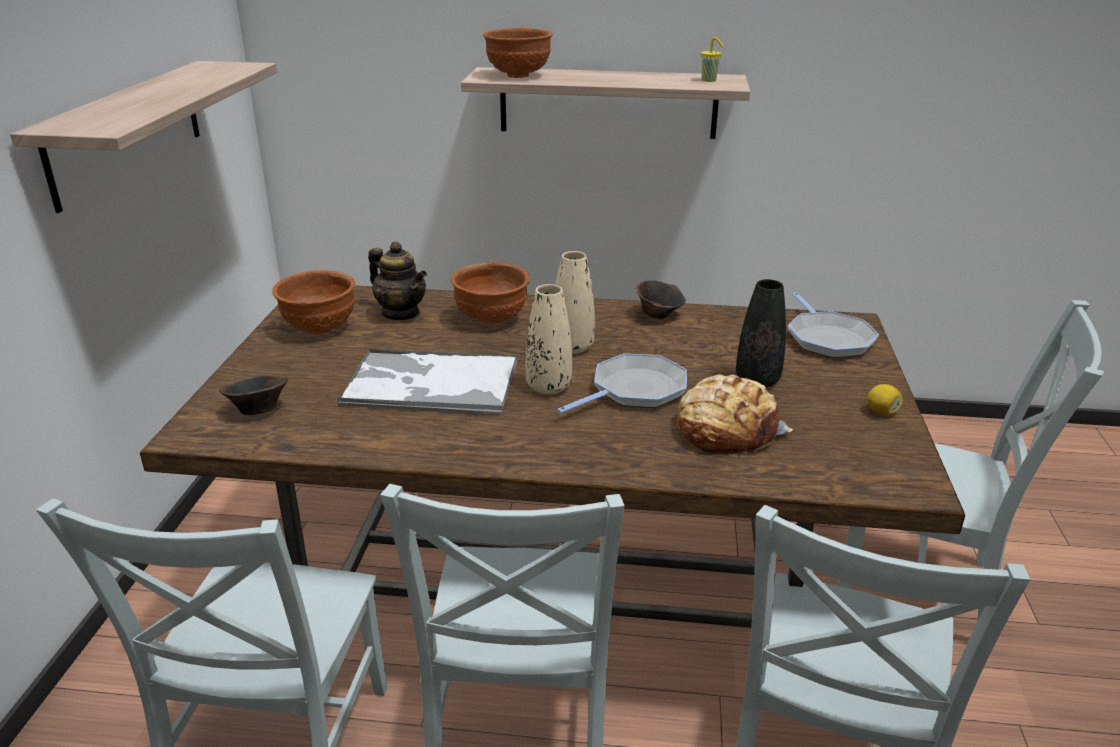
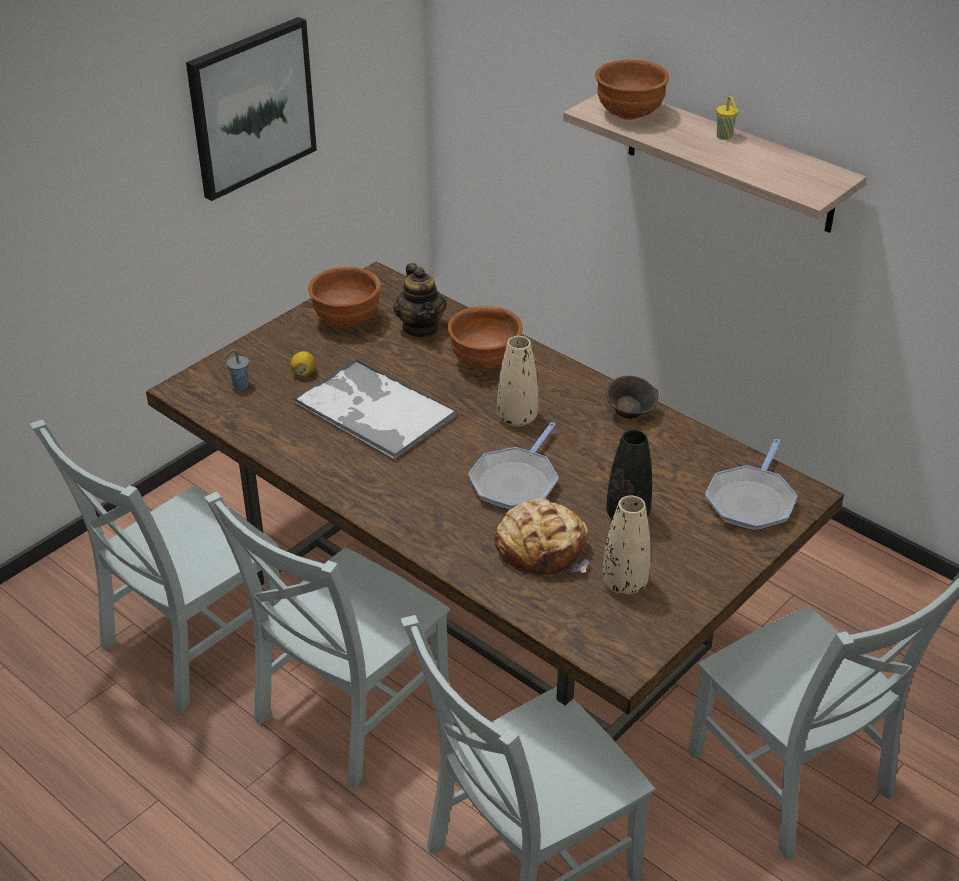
camera: 35 degrees right, 10 degrees up
(127, 131) = (251, 107): shelf -> picture
(257, 410) = (239, 386): brown bowl -> grey cup
(548, 387) = (455, 450): beige vase -> beige vase (624, 583)
(634, 390) = (516, 482): frying pan -> frying pan turned 120 degrees clockwise
(709, 80) = (806, 178): yellow cup -> yellow cup (724, 137)
(881, 412) = (691, 591): lemon -> lemon (303, 373)

